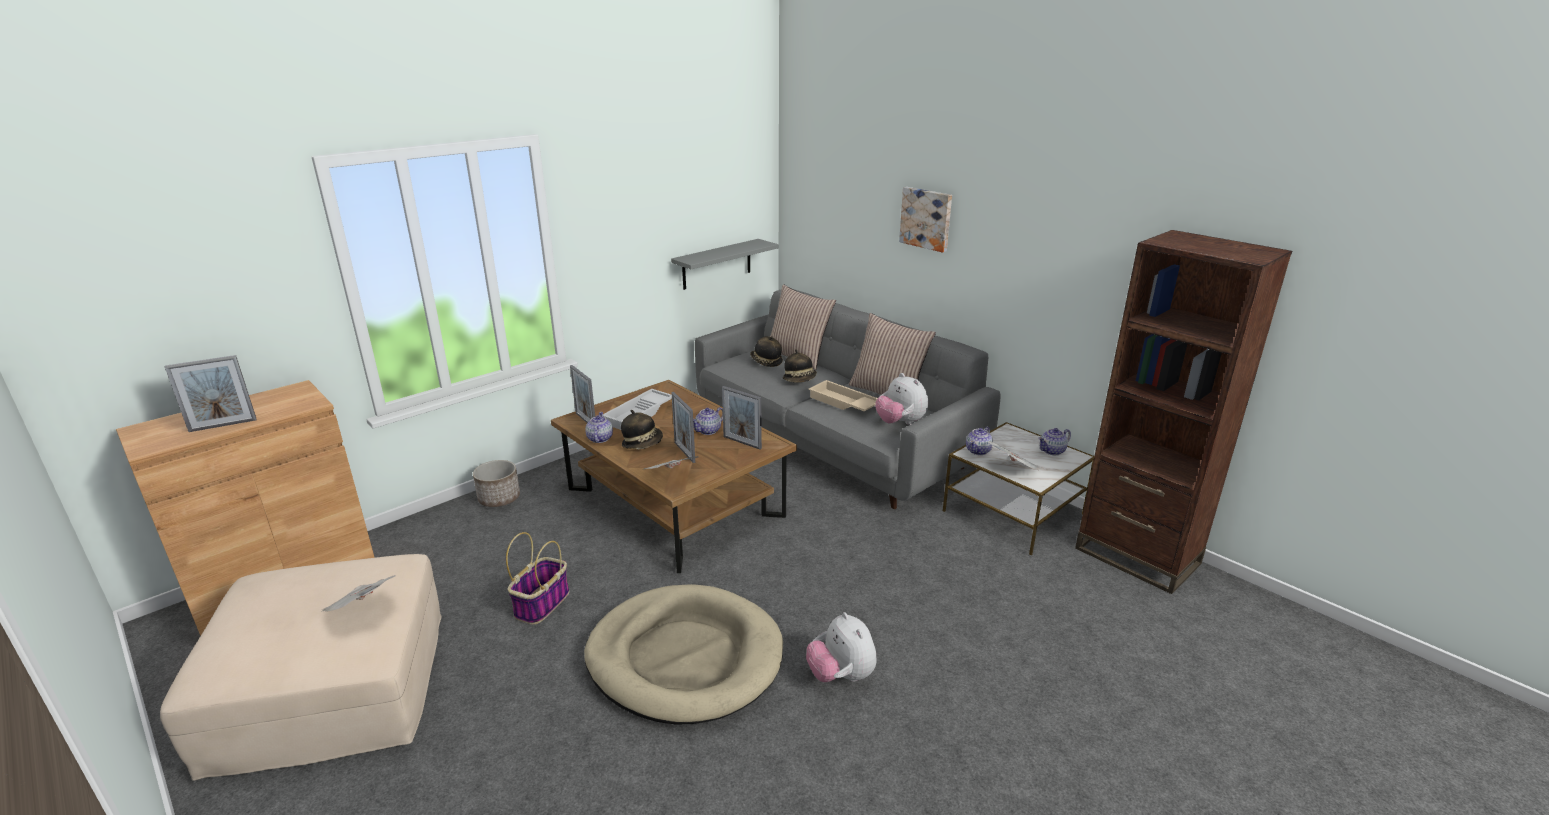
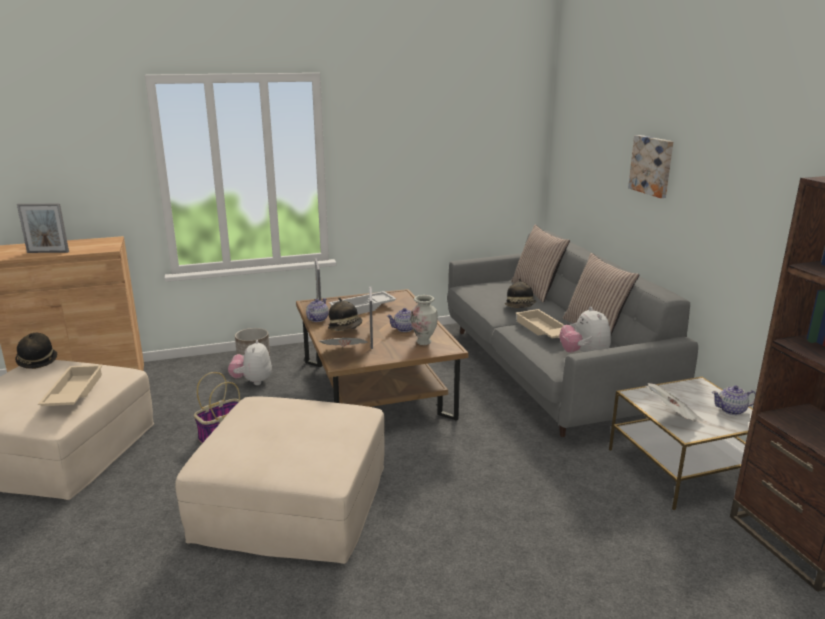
camera: 25 degrees right, 5 degrees down
(363, 608) = (72, 392): newspaper -> beige tray
(685, 658) = (291, 502): beige dog bed -> beige ottoman
(717, 264) = (479, 200): grey shelf -> none
(742, 442) = (424, 342): picture frame -> vase
(766, 362) = (502, 289): hat -> hat (37, 361)
(841, 676) = (405, 556): plush toy -> plush toy (252, 381)
(978, 451) = (649, 394): teapot -> none

